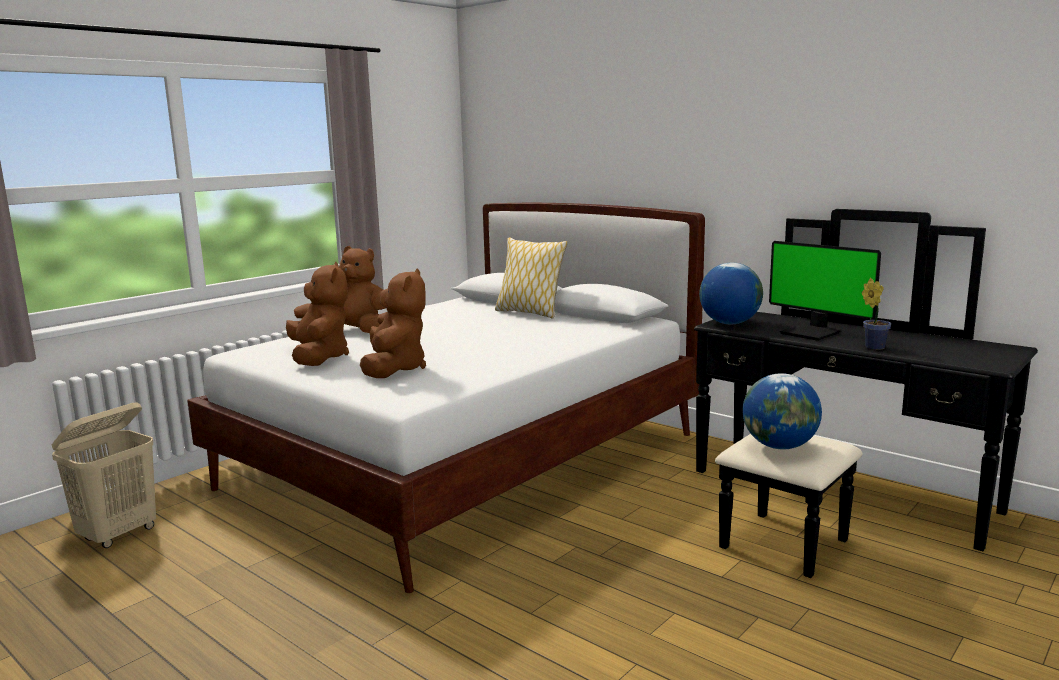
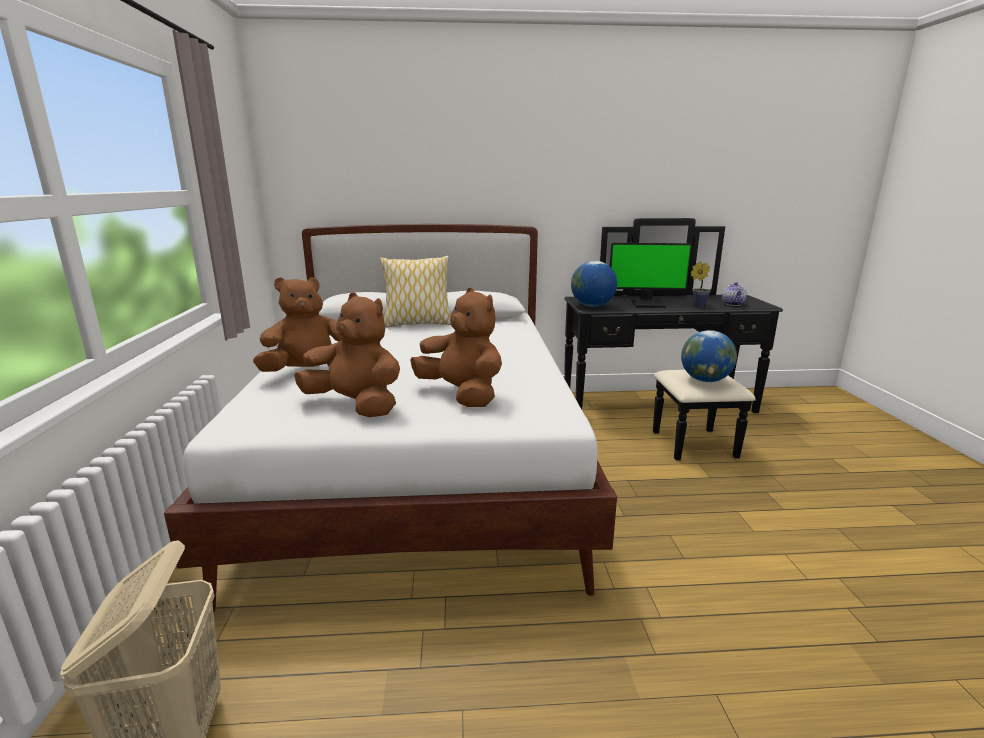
camera: 45 degrees left, 5 degrees up
(944, 354) = (733, 304): none -> teapot

